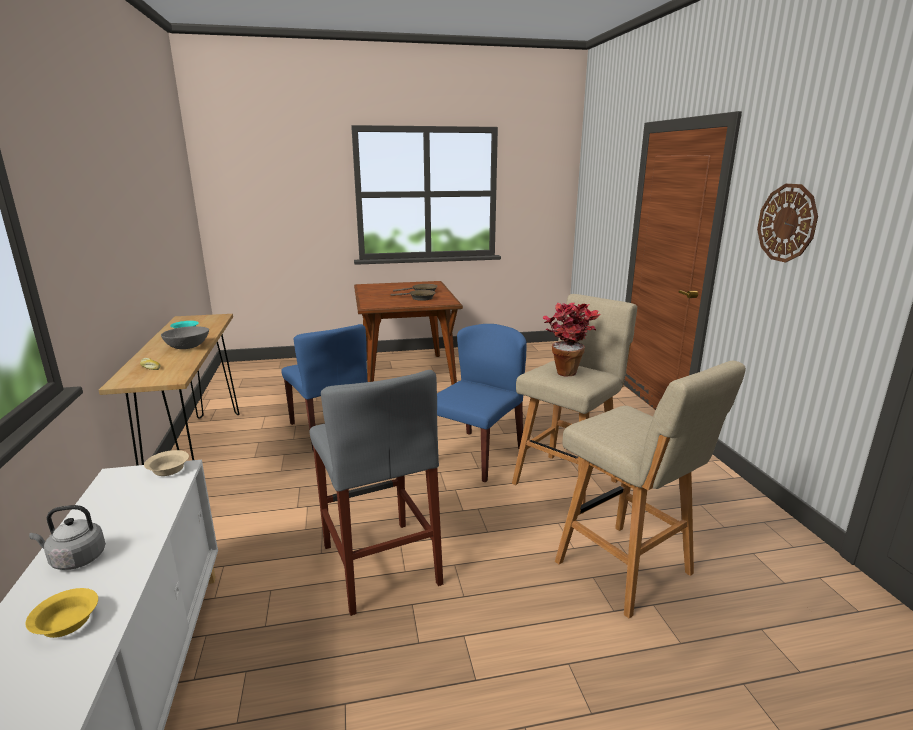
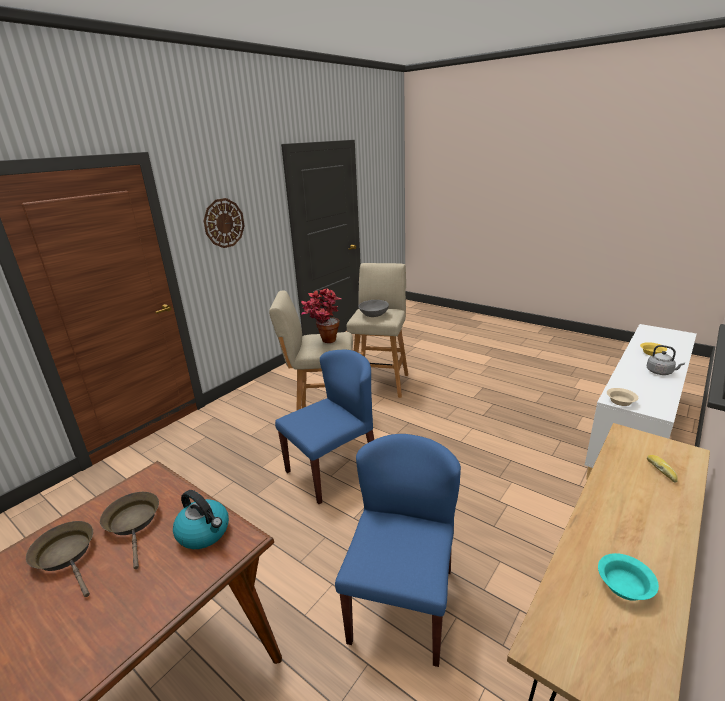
camera: 130 degrees left, 5 degrees up
(188, 346) = (614, 508): grey bowl -> grey bowl (373, 315)
(380, 564) = (481, 437): grey stool -> none
(387, 303) = (204, 532): none -> kettle
(476, 455) = (332, 470): blue chair -> blue chair turned 150 degrees clockwise

